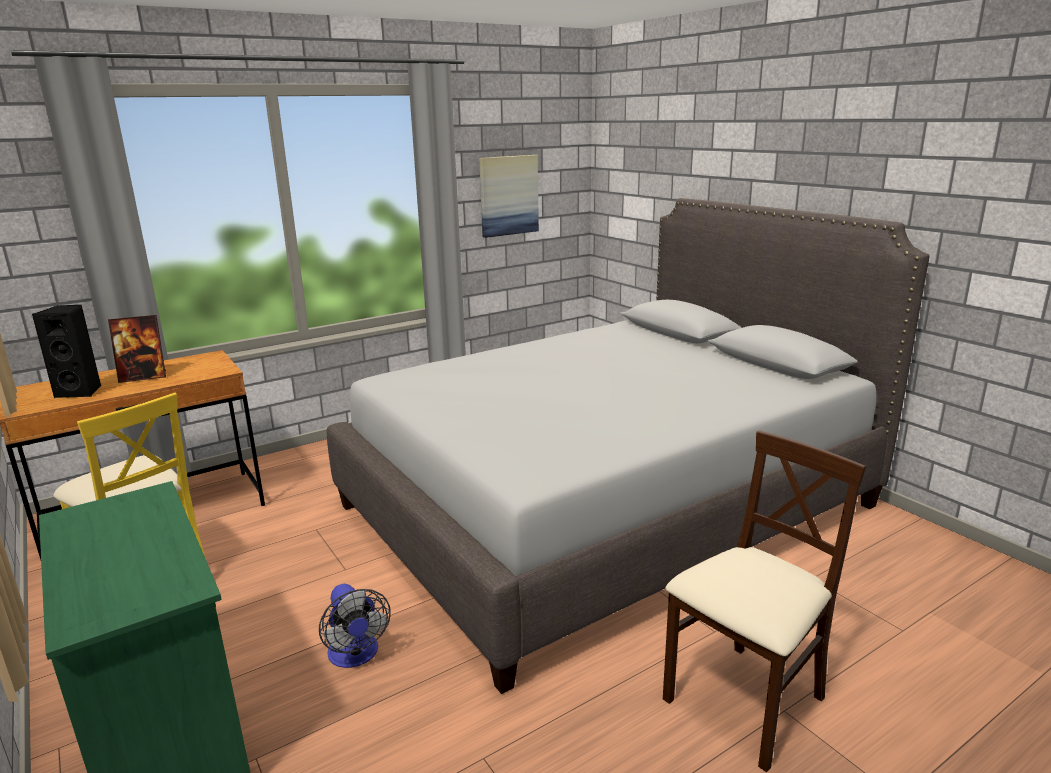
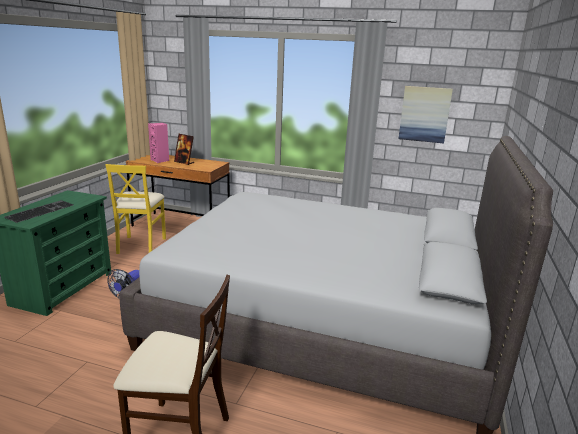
camera: 50 degrees right, 0 degrees up
(81, 391) = (160, 160): black speaker -> pink speaker
(123, 565) = (40, 211): none -> keyboard

